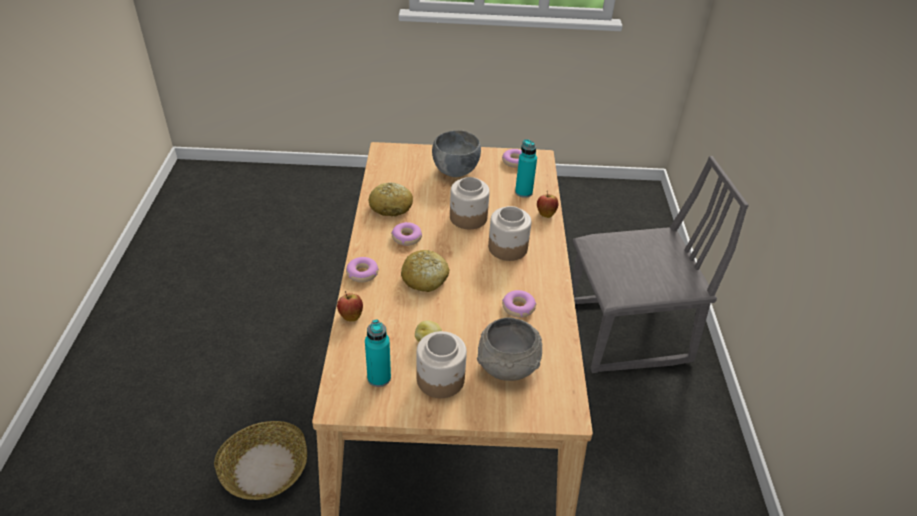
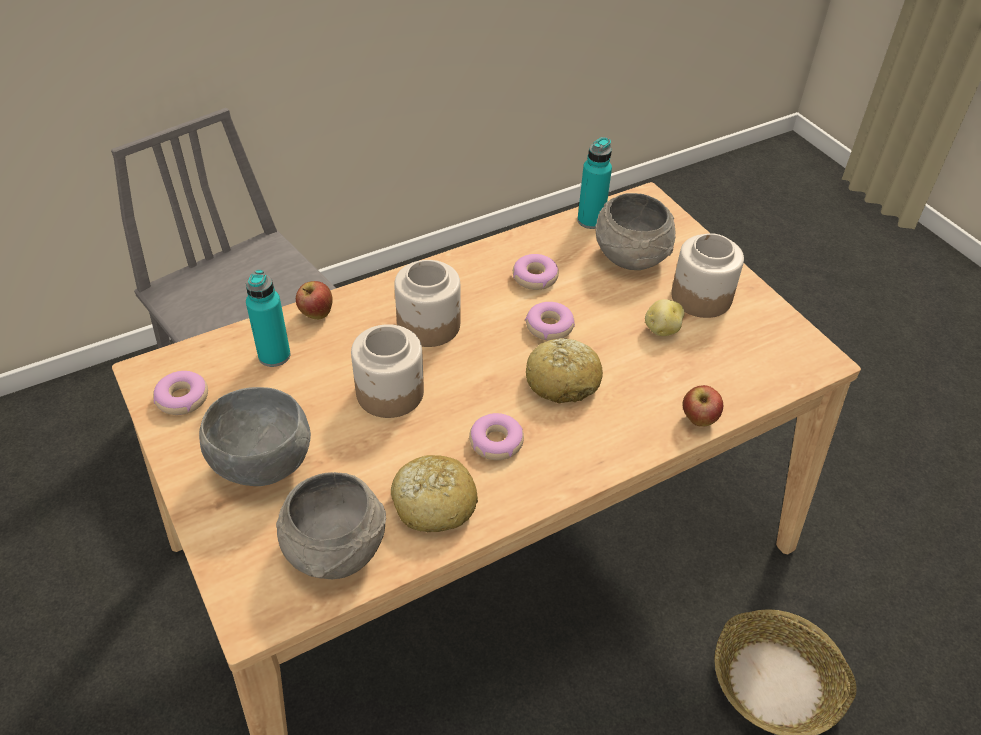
camera: 120 degrees left, 5 degrees up
(362, 273) = (615, 452): donut -> donut (549, 326)
(379, 377) = (753, 345): turquoise bottle -> turquoise bottle (590, 220)
(394, 175) = (335, 550): none -> grey bowl

